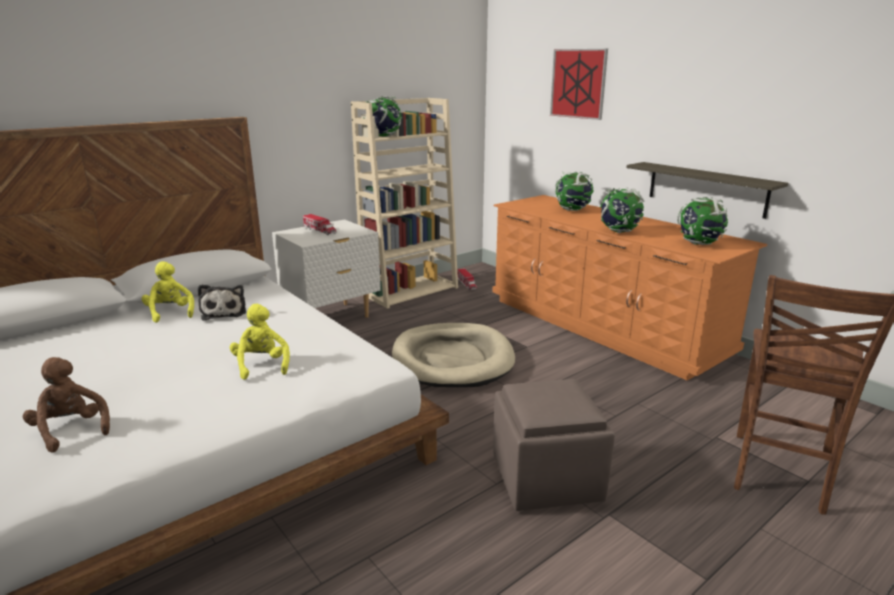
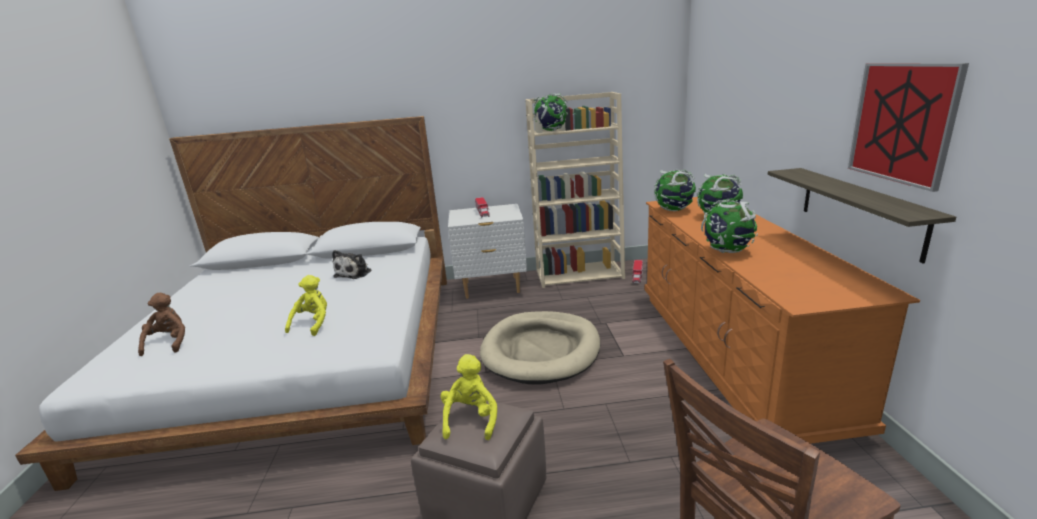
camera: 35 degrees right, 0 degrees up
(170, 313) = (327, 267): yellow plush toy -> yellow plush toy (471, 419)
(578, 83) = (751, 72): picture -> picture (902, 123)
(699, 244) = (807, 283): globe -> globe (674, 210)

